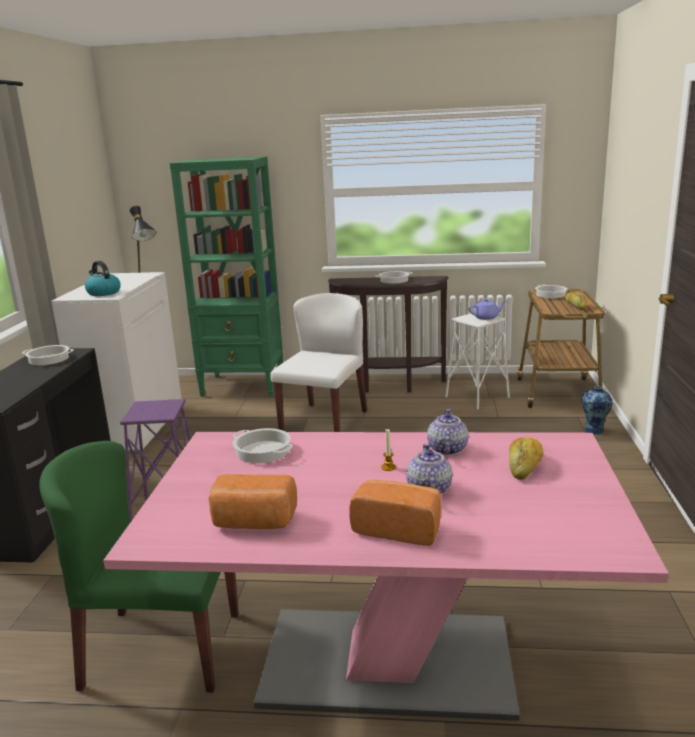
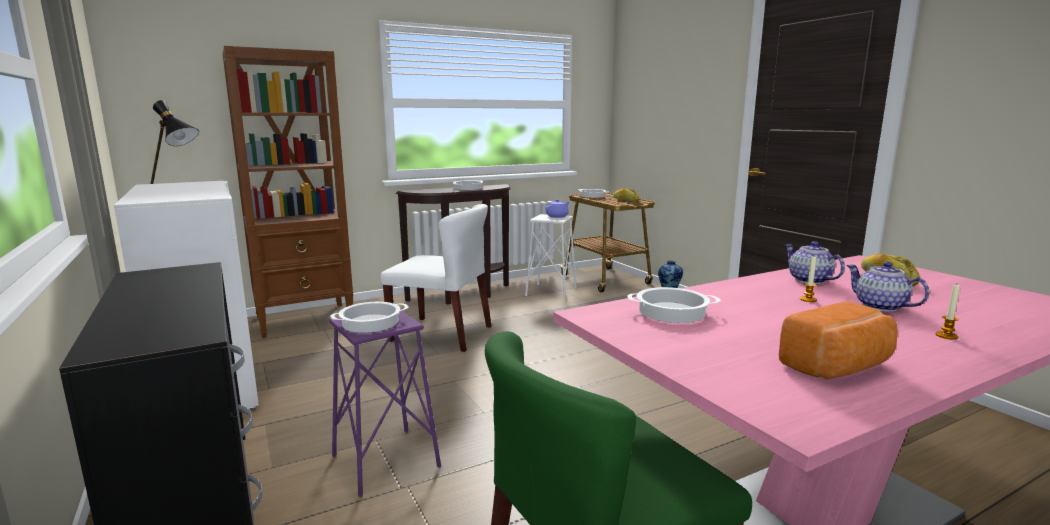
camera: 35 degrees left, 5 degrees down
(48, 359) = (168, 279): cooking pot -> cooking pot (370, 323)
(103, 293) = (187, 195): kettle -> none
(244, 386) = (306, 320): green bookcase -> brown bookcase
(324, 421) = (442, 333): white chair -> white chair turned 120 degrees clockwise
(398, 528) = (946, 336): bread -> candle

